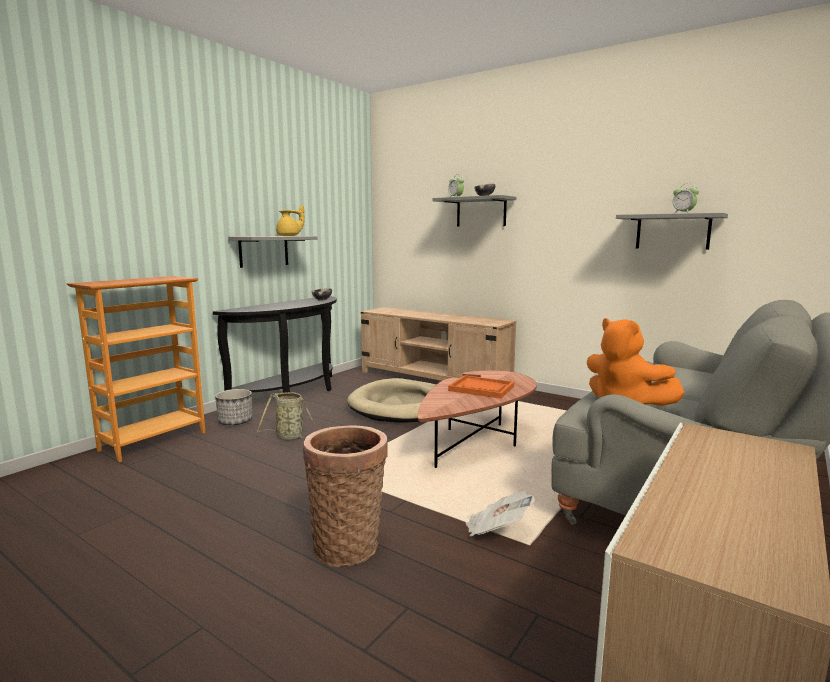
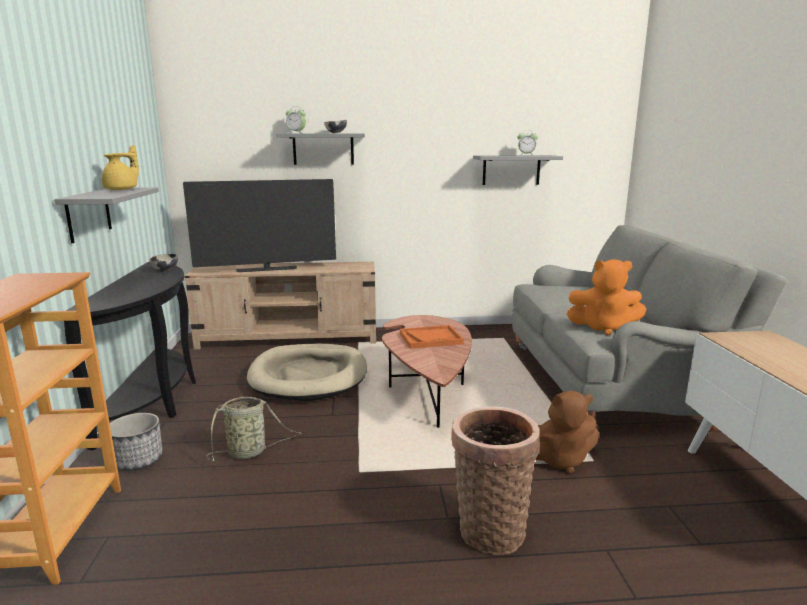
camera: 40 degrees left, 5 degrees up
(419, 314) = (267, 269): none -> television
(496, 529) = (559, 459): newspaper -> brown plush toy

